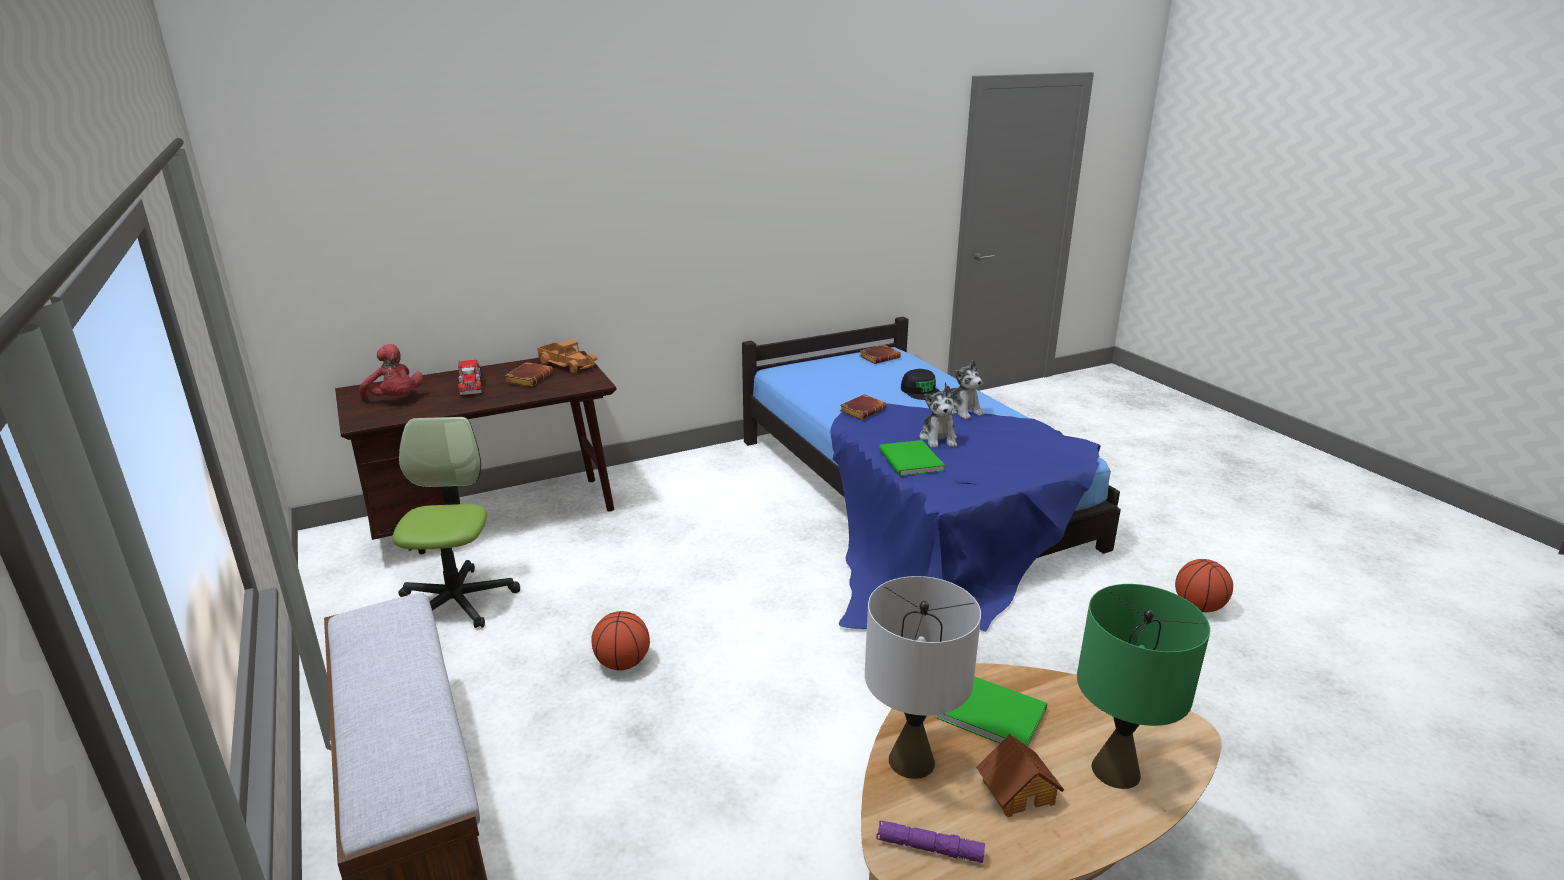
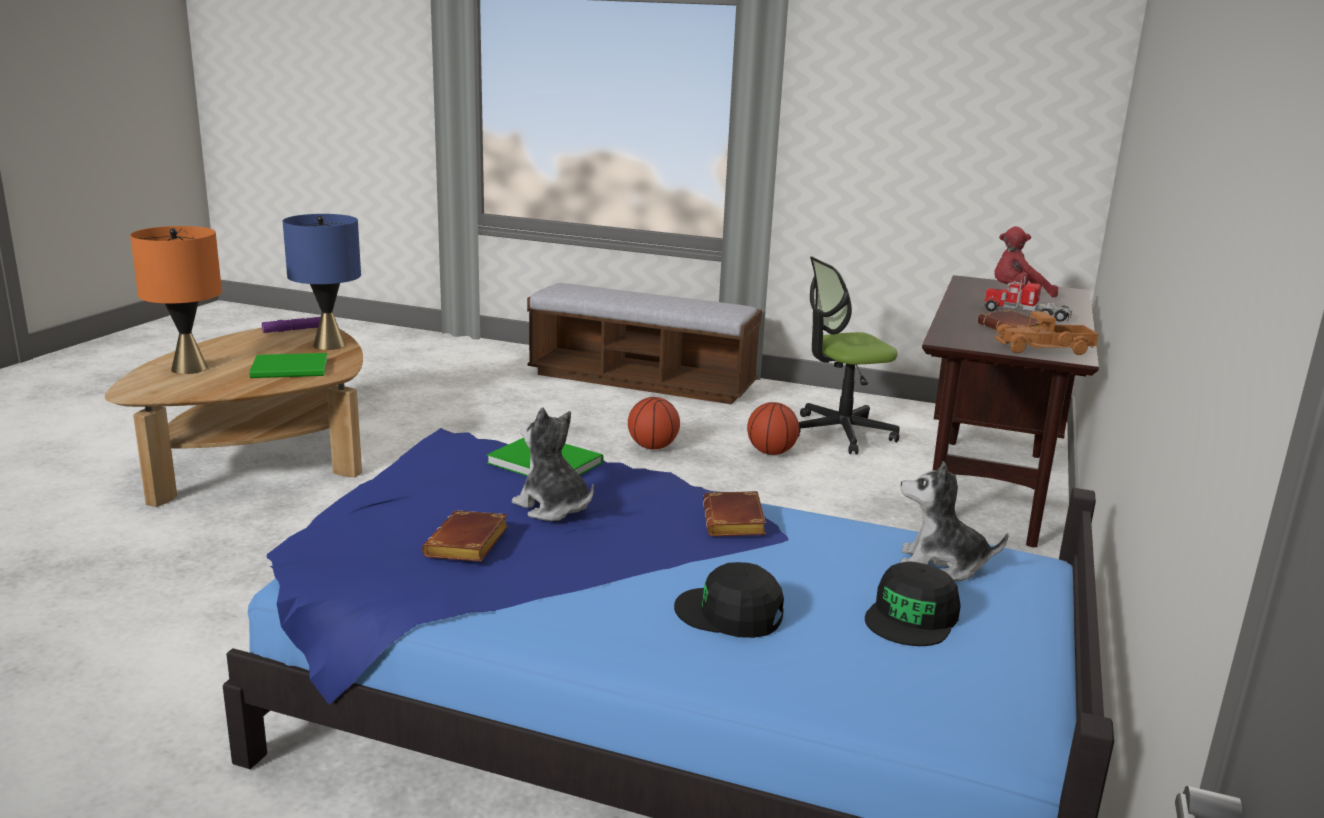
camera: 135 degrees right, 5 degrees down
(457, 602) = (840, 433): office chair -> office chair turned 120 degrees clockwise
(860, 372) = (912, 617): none -> black cap
(879, 357) = (979, 688): brown book -> brown book (468, 545)
(912, 760) = (329, 345): grey table lamp -> blue table lamp
(962, 411) = (591, 585): plush toy -> plush toy (941, 565)
(1017, 791) = (254, 351): toy house -> none
(1116, 771) = (189, 368): green table lamp -> orange table lamp
(1198, 607) = (74, 714): basketball -> basketball (771, 452)

